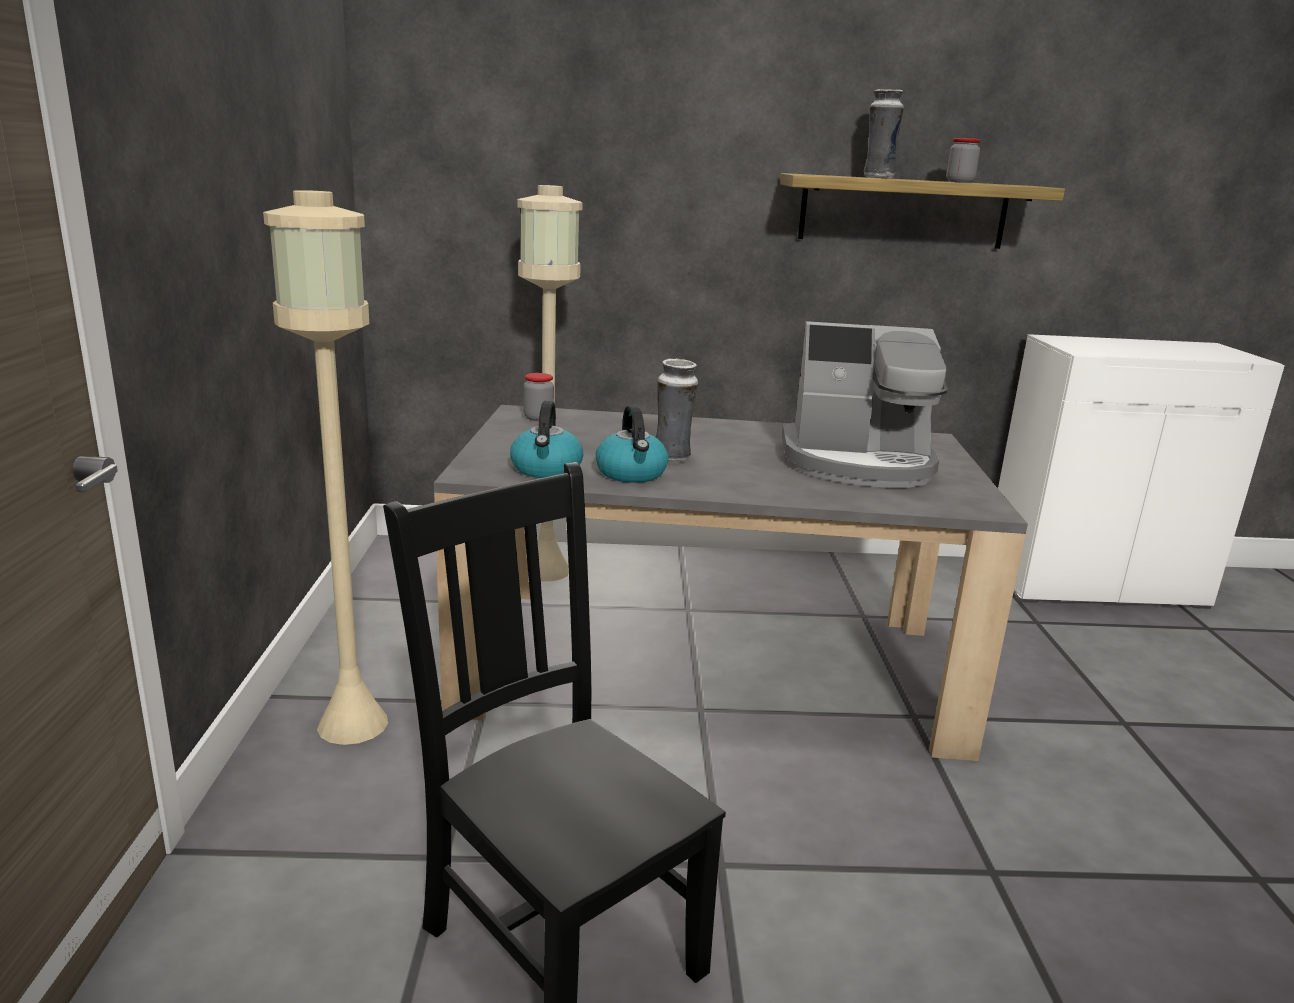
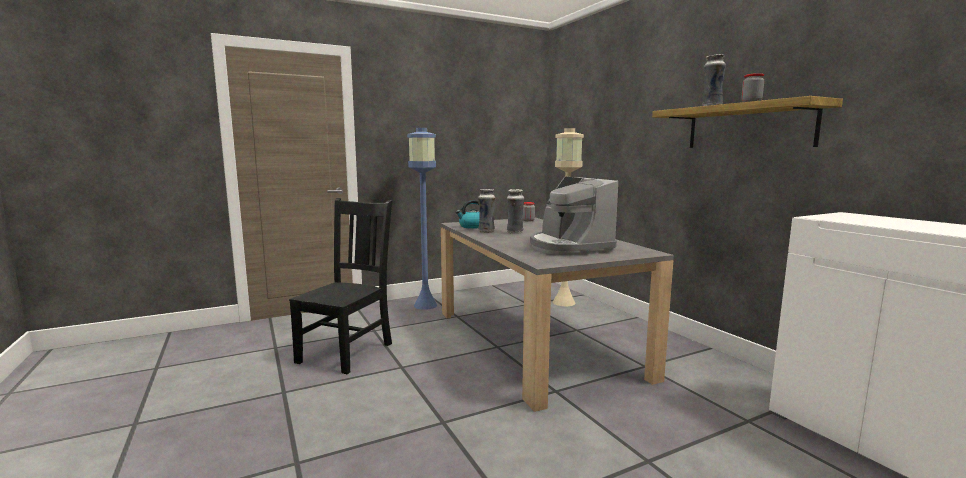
camera: 65 degrees right, 10 degrees down
(351, 724) = (425, 305): beige floor lamp -> blue floor lamp
(632, 474) = (486, 231): kettle -> vase

